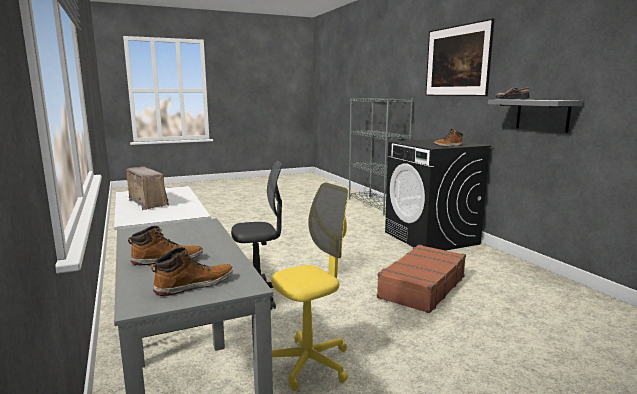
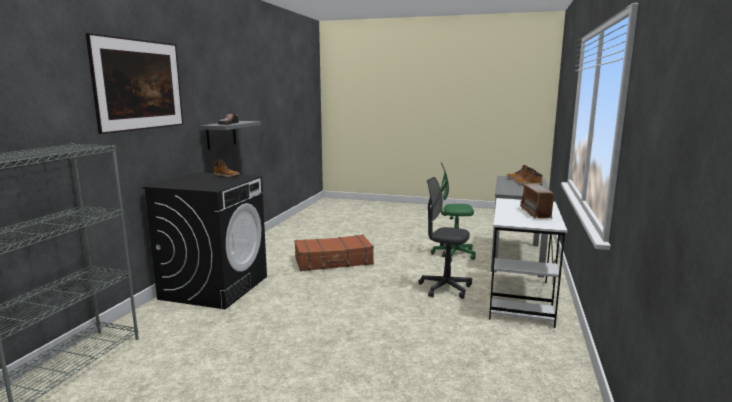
camera: 140 degrees left, 0 degrees up
(309, 364) = (454, 254): yellow office chair -> green office chair

